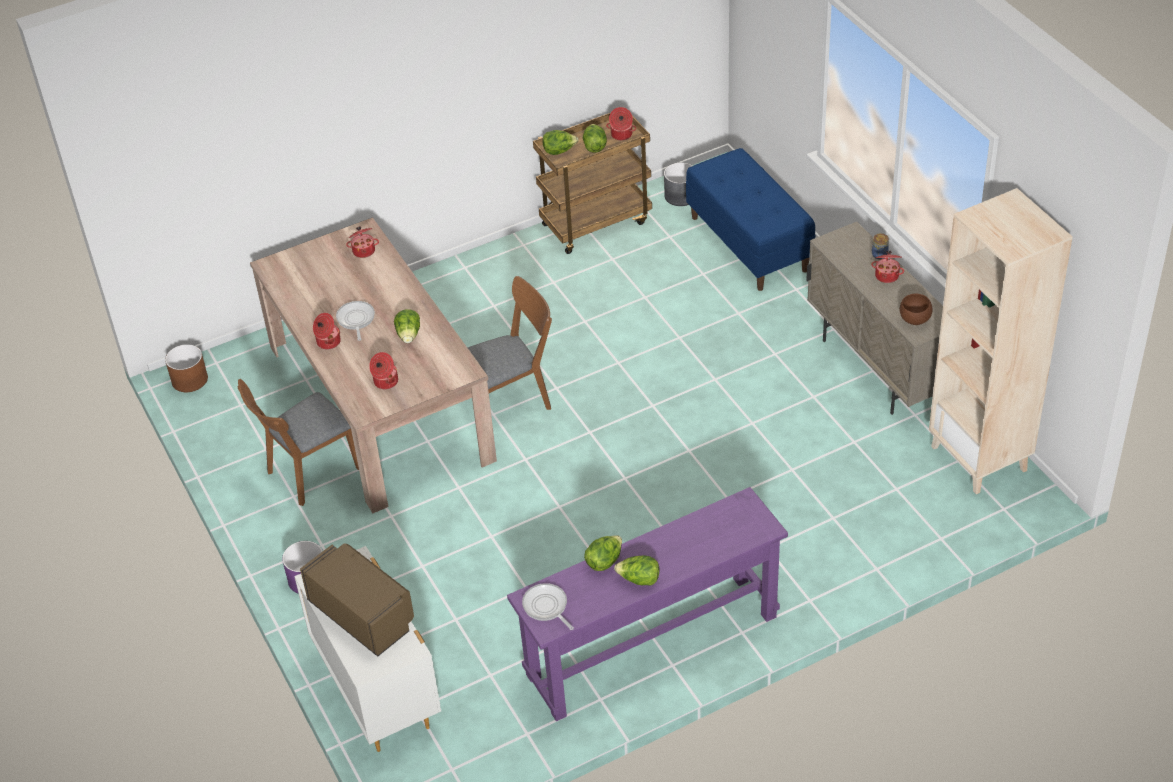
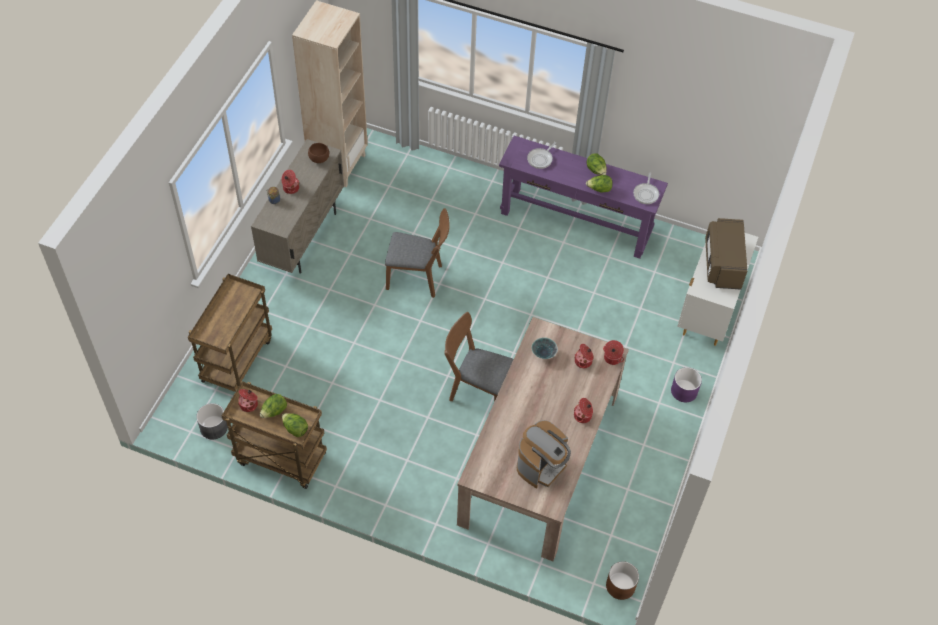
camera: 135 degrees left, 10 degrees up
(308, 474) = (622, 450): brown chair -> brown chair (419, 278)
(316, 281) = (542, 466): none -> coffee machine
(356, 320) = (552, 416): frying pan -> frying pan (541, 159)
(364, 250) = (492, 462): cooking pot -> cooking pot (612, 358)
(409, 335) = (539, 378): lettuce -> none
(432, 356) = (543, 354): none -> bowl
(749, 244) = (237, 359): blue bench -> brown cart

